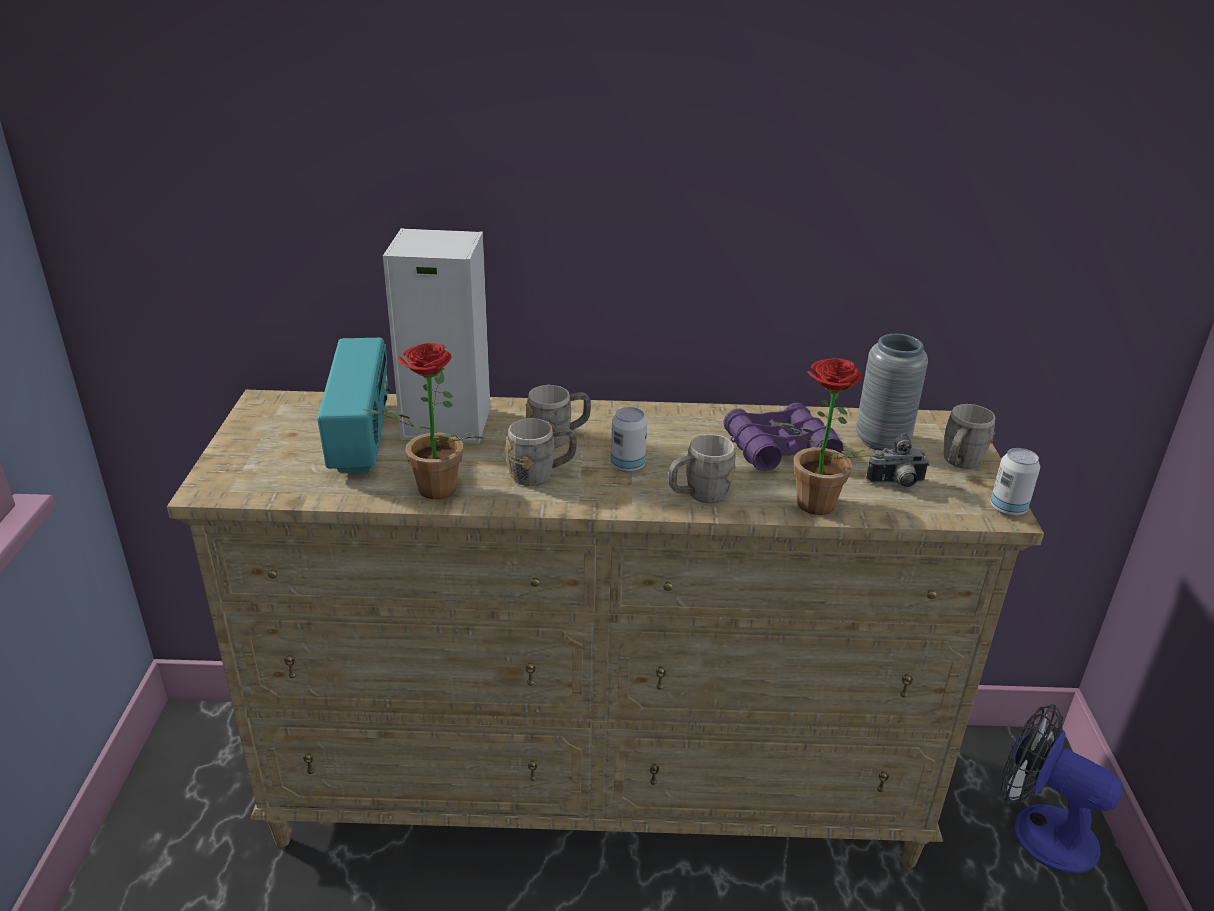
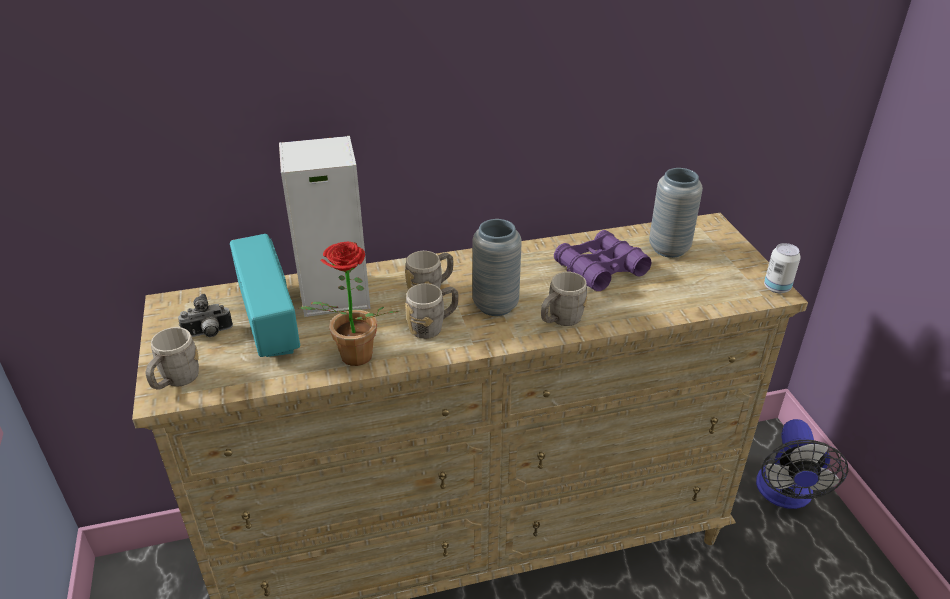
camera: 15 degrees left, 5 degrees up
(627, 466) = (495, 305): can -> grey vase
(809, 507) = (643, 314): potted plant -> none
(896, 484) = (694, 283): camera -> camera (208, 334)
(959, 463) = (729, 257): grey mug -> grey mug (176, 381)
(1040, 829) = (785, 495): fan -> fan turned 105 degrees counterclockwise

